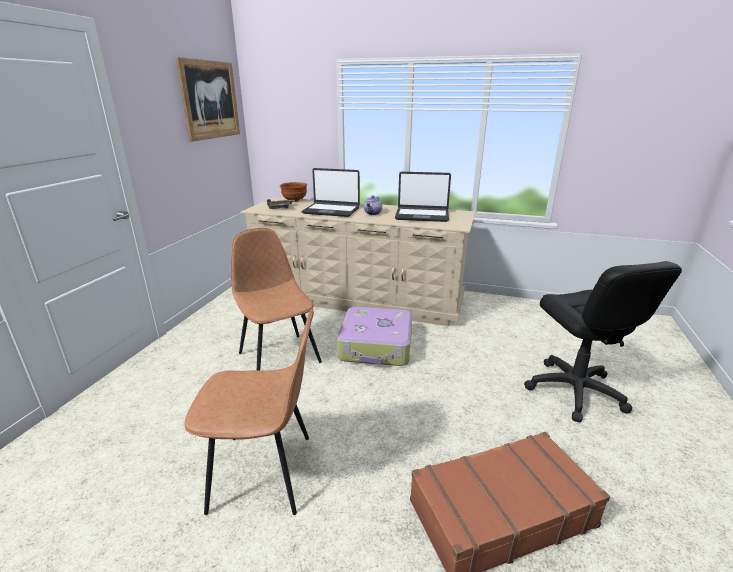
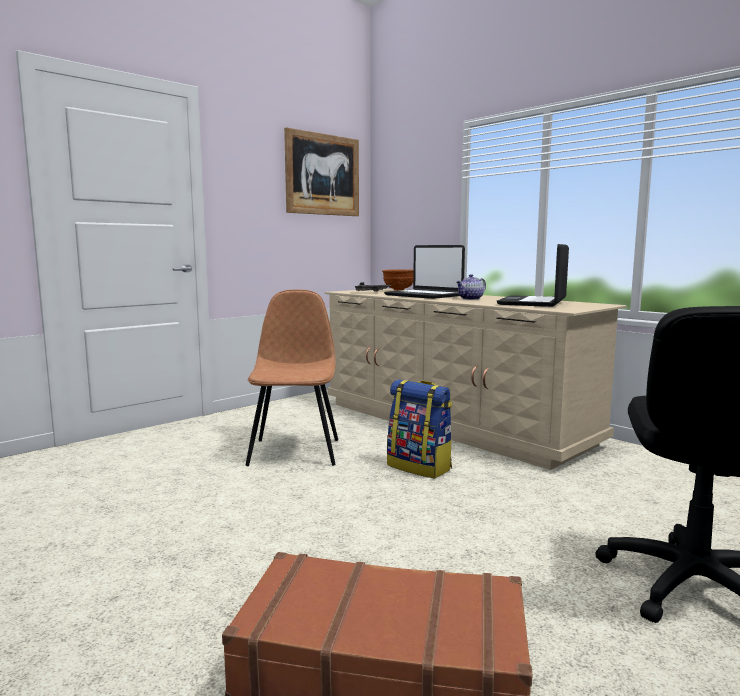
camera: 30 degrees right, 15 degrees down
(265, 473) = (164, 533): brown chair -> none
(376, 346) = (420, 467): suitcase -> backpack
(422, 215) = (533, 303): laptop -> laptop turned 75 degrees clockwise

